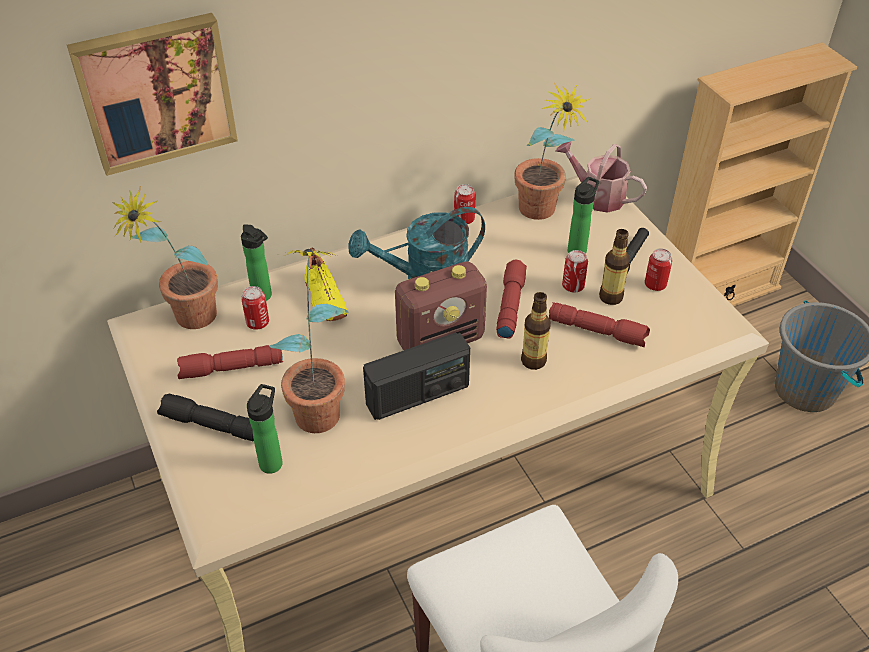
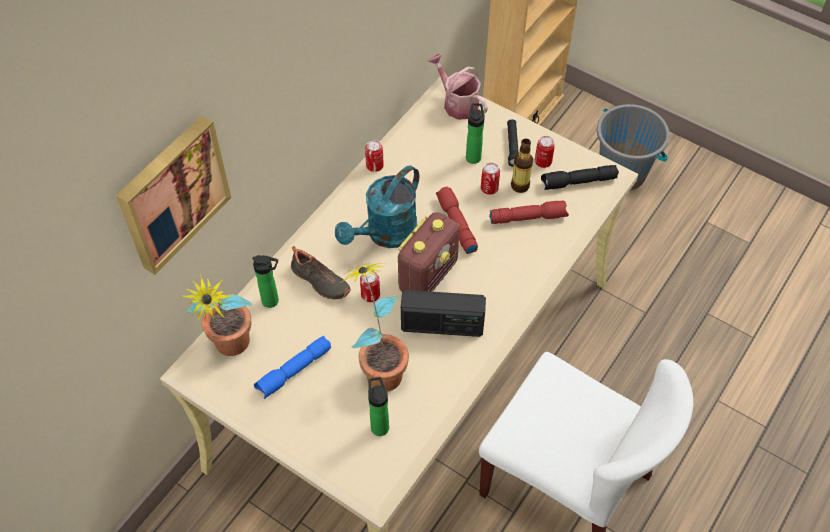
camera: 30 degrees left, 10 degrees up
(211, 426) = (315, 422): black flashlight -> black flashlight (578, 182)
(230, 369) = (294, 371): red flashlight -> blue flashlight
(257, 323) = (285, 325): can -> can (370, 295)
(323, 299) = (319, 282): yellow shoe -> black shoe
(418, 395) = (442, 325): radio -> radio turned 60 degrees clockwise
(533, 361) = (501, 261): bottle -> none
(541, 215) = (428, 137): potted plant -> none
(597, 196) = (457, 103): watering can -> watering can turned 45 degrees clockwise

